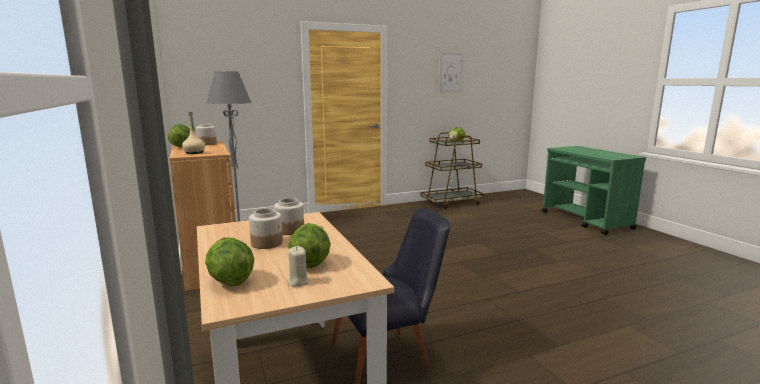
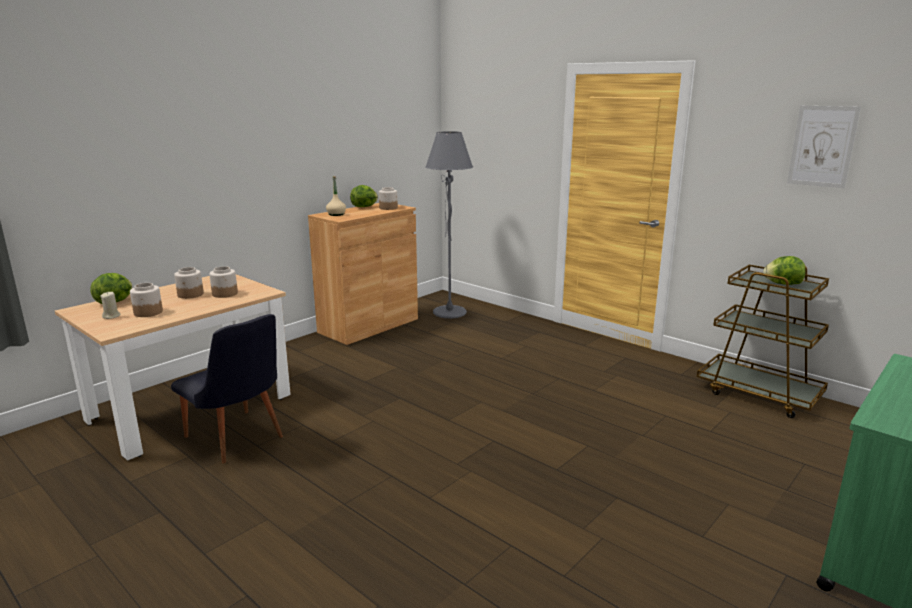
camera: 65 degrees right, 5 degrees up
(309, 263) = (148, 312): lettuce -> jar

